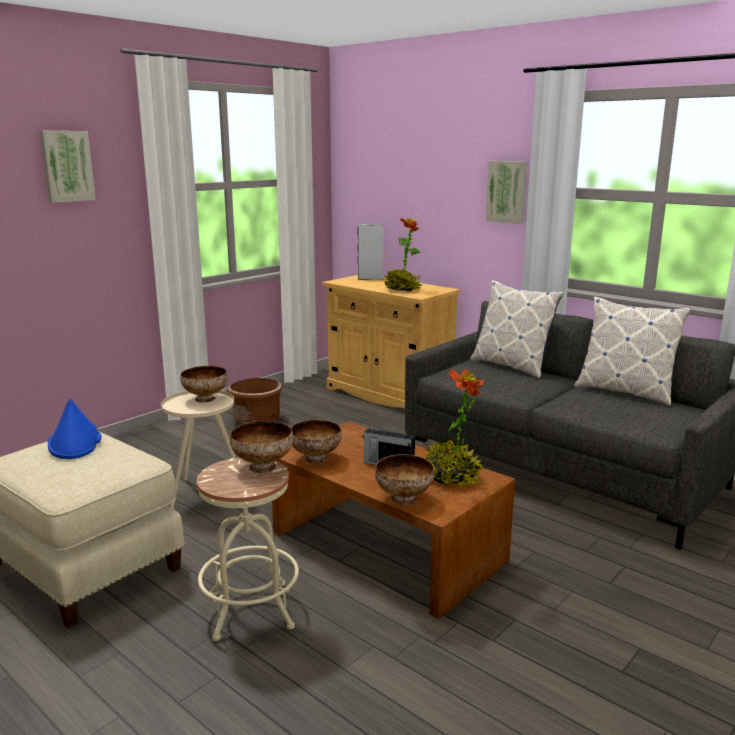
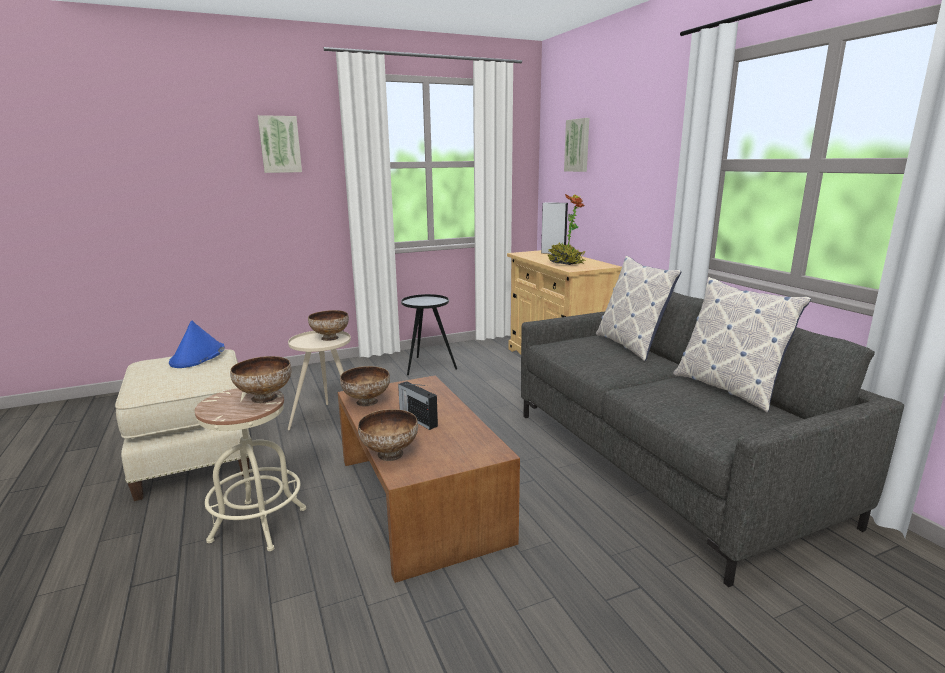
camera: 25 degrees right, 0 degrees up
(256, 419) = (427, 366): brown planter -> black side table
(451, 477) = (459, 443): potted plant -> none
(507, 191) = (667, 167): picture -> picture (578, 145)

